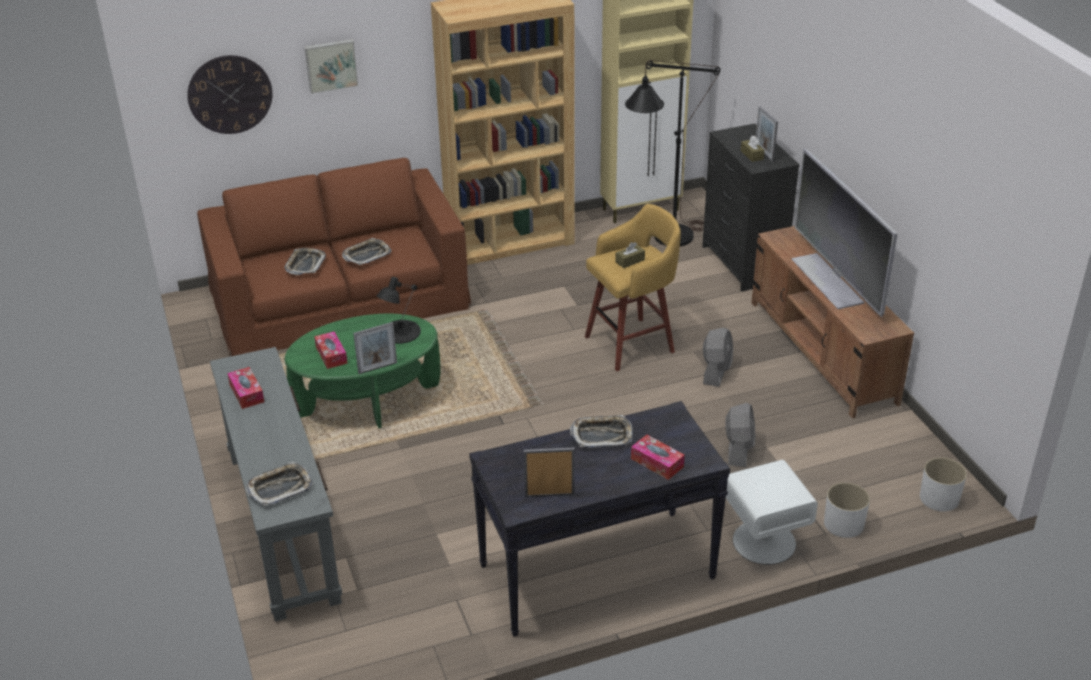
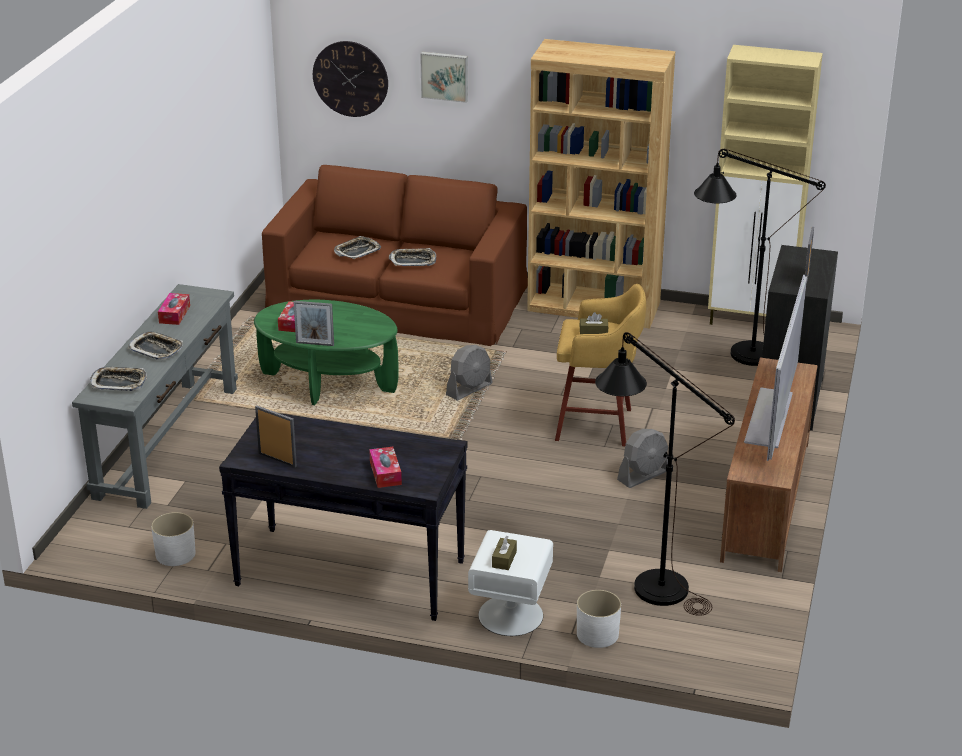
camera: 35 degrees right, 5 degrees down
(400, 332) = (364, 325): black table lamp -> none
(602, 435) = (371, 438): tray -> tray (156, 349)
(738, 449) = (582, 541): grey fan -> grey fan (469, 389)
(752, 155) = (792, 276): brown tissue box -> brown tissue box (504, 559)
(825, 460) = (648, 582): none -> black floor lamp
(939, 498) = (713, 656): white planter -> white planter (175, 554)

